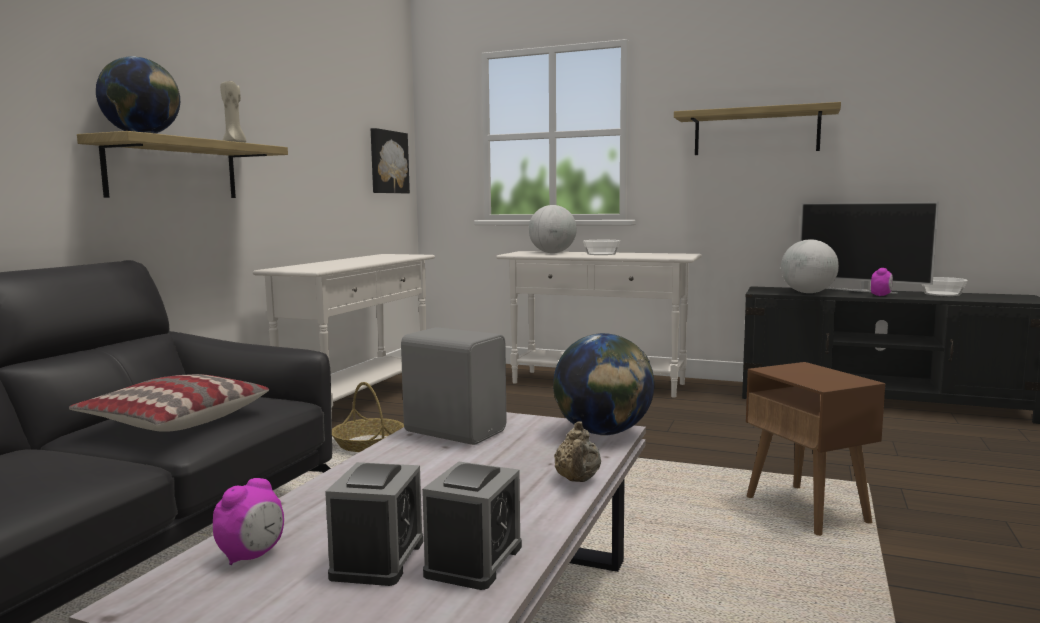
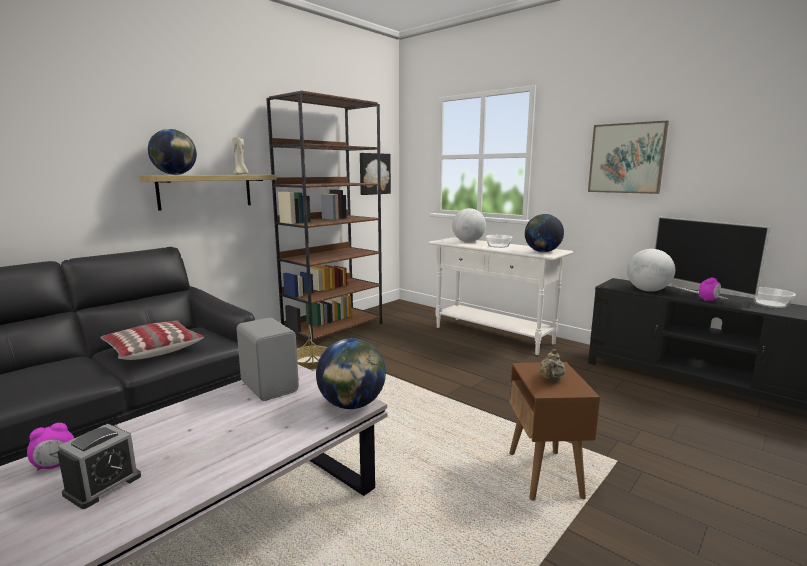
camera: 20 degrees right, 5 degrees up
(360, 401) = (334, 329): white console table -> brown bookcase
(474, 560) = (143, 501): alarm clock -> none
(577, 480) = (282, 446): beige teapot -> beige teapot (550, 380)
(669, 255) = (542, 252): none -> globe
(756, 132) = (626, 158): shelf -> picture

